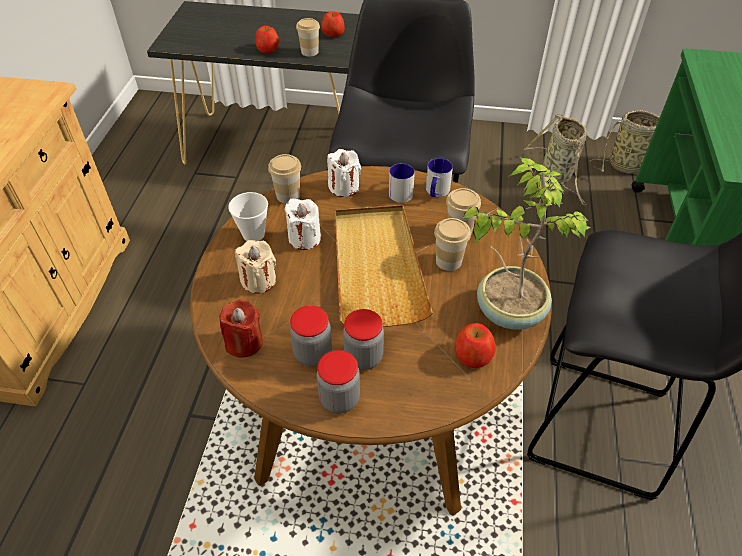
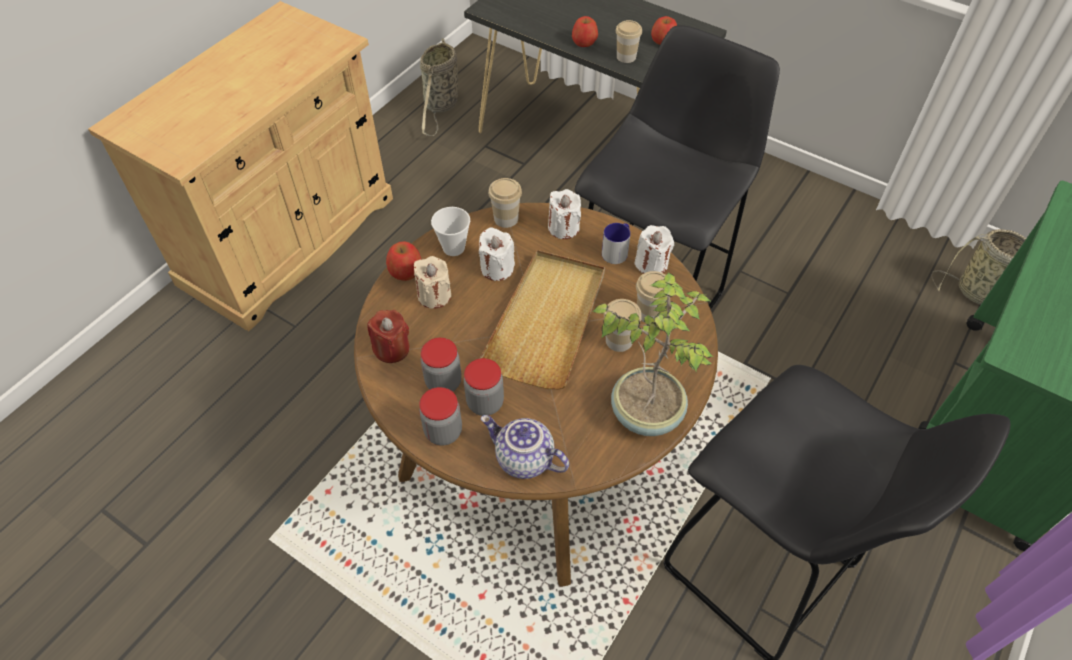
camera: 25 degrees right, 5 degrees up
(430, 394) = (523, 460): none -> teapot
(436, 192) = (651, 264): mug -> white candle
(473, 355) = (584, 440): apple -> apple (406, 270)
(557, 177) = (881, 278): basket -> basket (441, 106)

